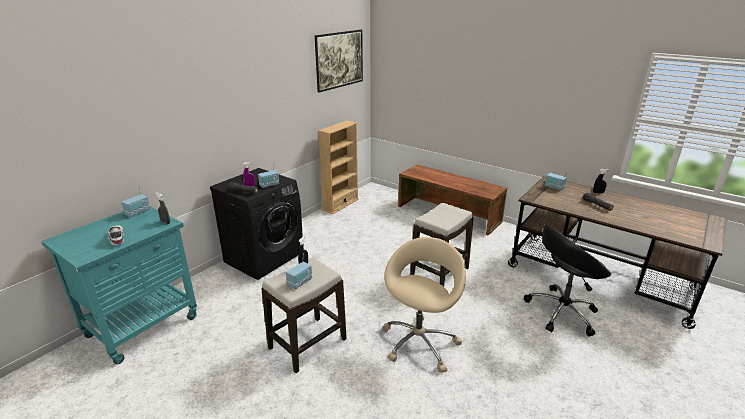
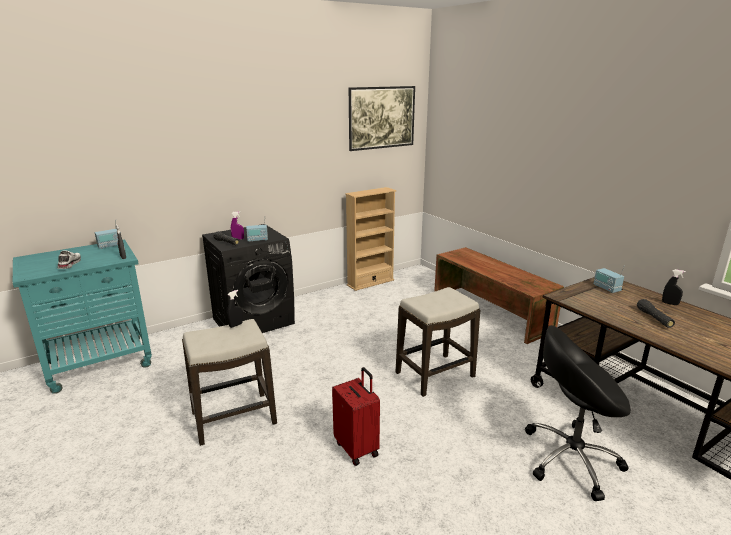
camera: 20 degrees right, 5 degrees down
(300, 282) = (216, 340): radio -> none
(420, 342) = (357, 448): beige office chair -> red suitcase

